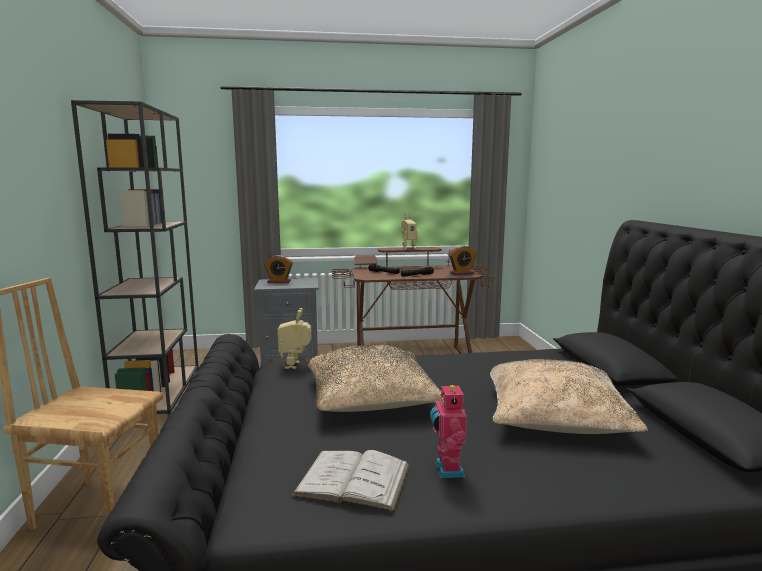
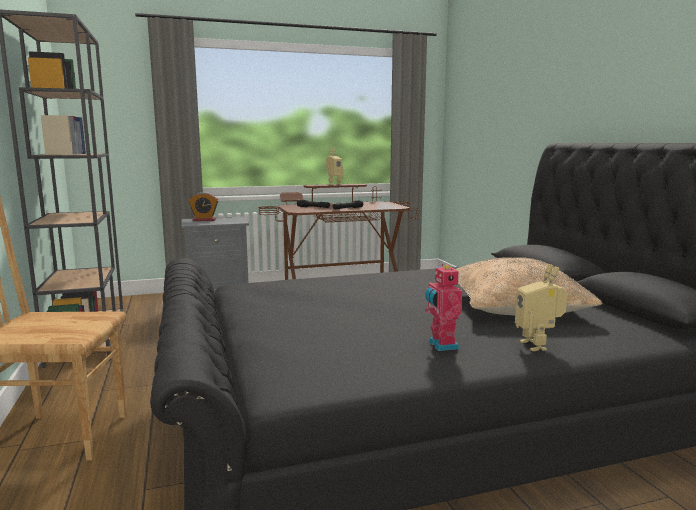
camera: 10 degrees left, 0 degrees up
(295, 365) = (255, 284): toy robot -> toy robot (537, 345)
(353, 479) = (361, 357): white book -> none
(371, 396) = (343, 302): beige pillow -> none
(462, 273) = (390, 206): alarm clock -> none

